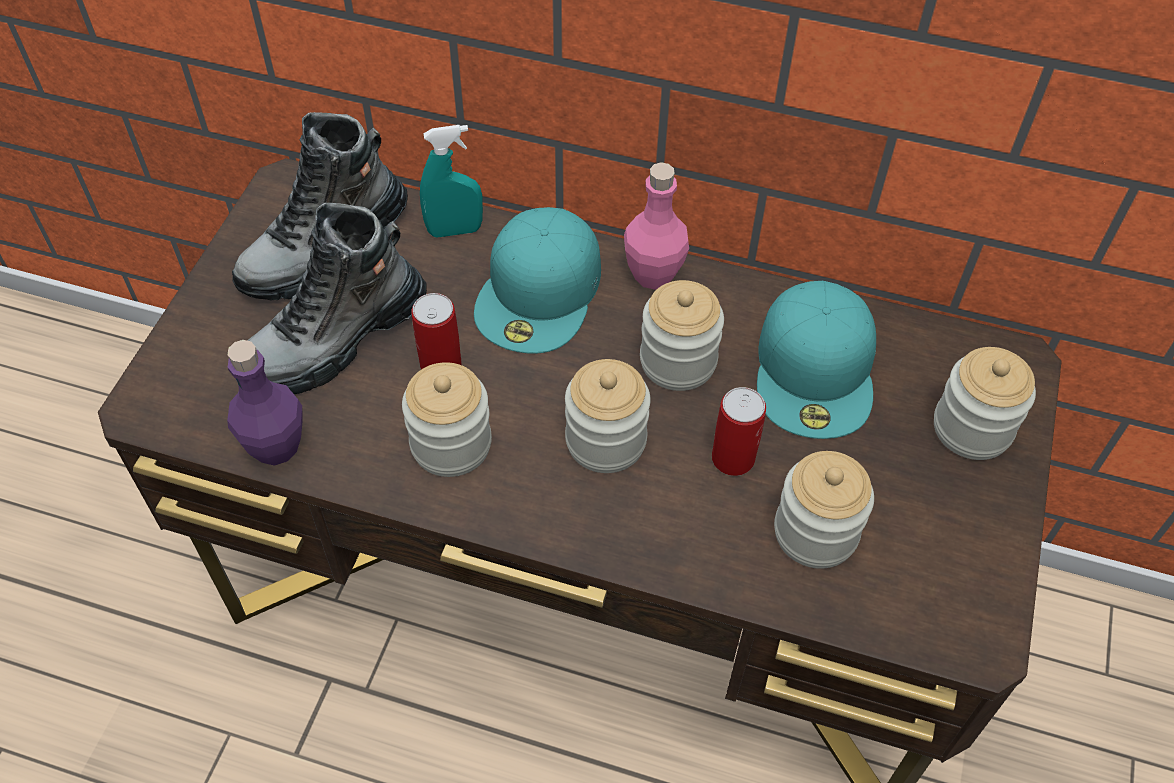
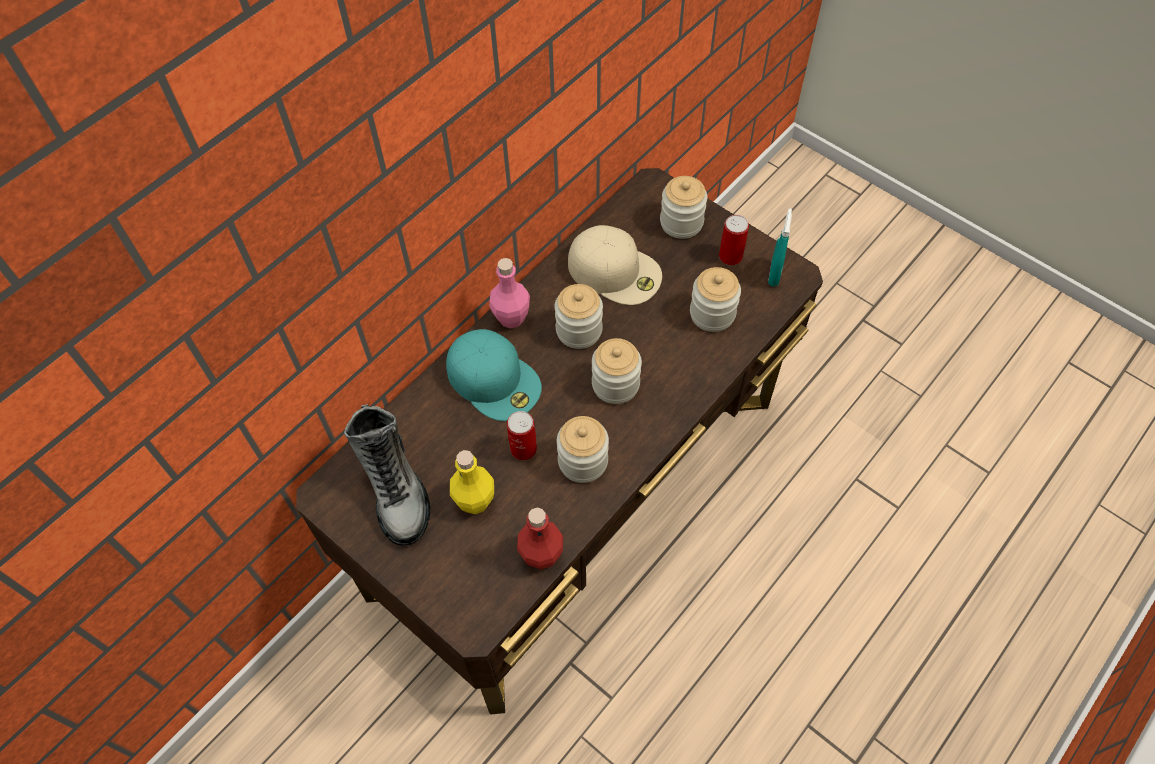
camera: 65 degrees left, 5 degrees up
(276, 446) = (541, 556): purple bottle -> red bottle
(334, 340) = (475, 501): boot -> yellow bottle
(454, 230) = (420, 408): turquoise spray bottle -> turquoise spray bottle (774, 274)
(733, 458) = (653, 330): can -> can (730, 256)
(816, 370) = (615, 270): turquoise cap -> beige cap

